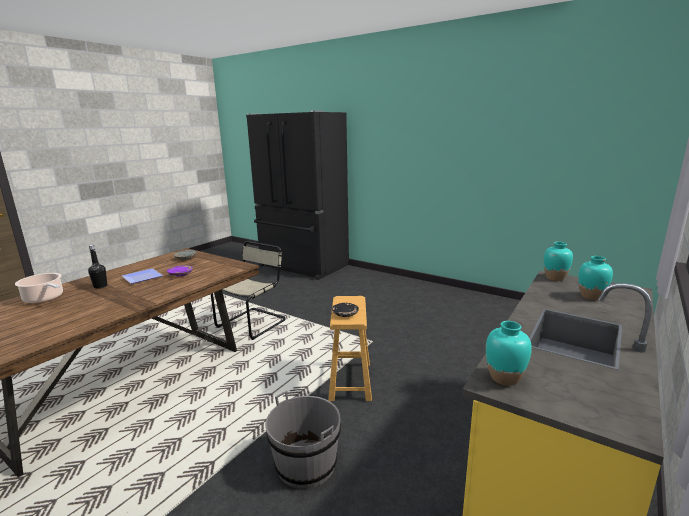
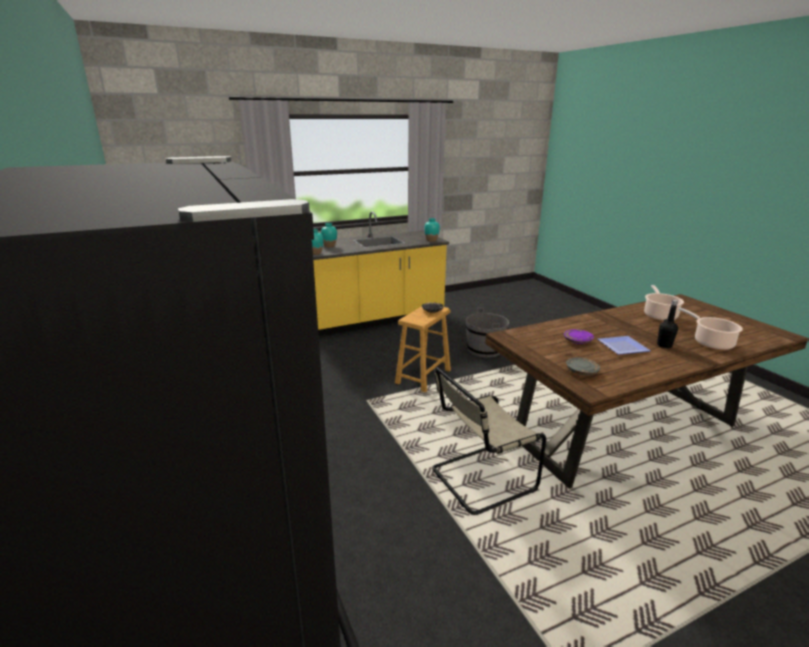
camera: 150 degrees left, 5 degrees up
(60, 321) = (659, 315): none -> cooking pot

